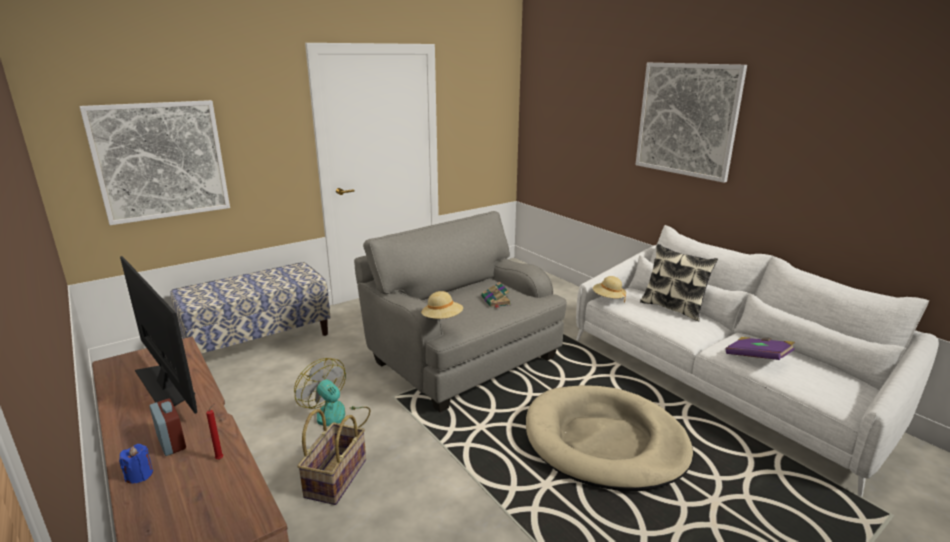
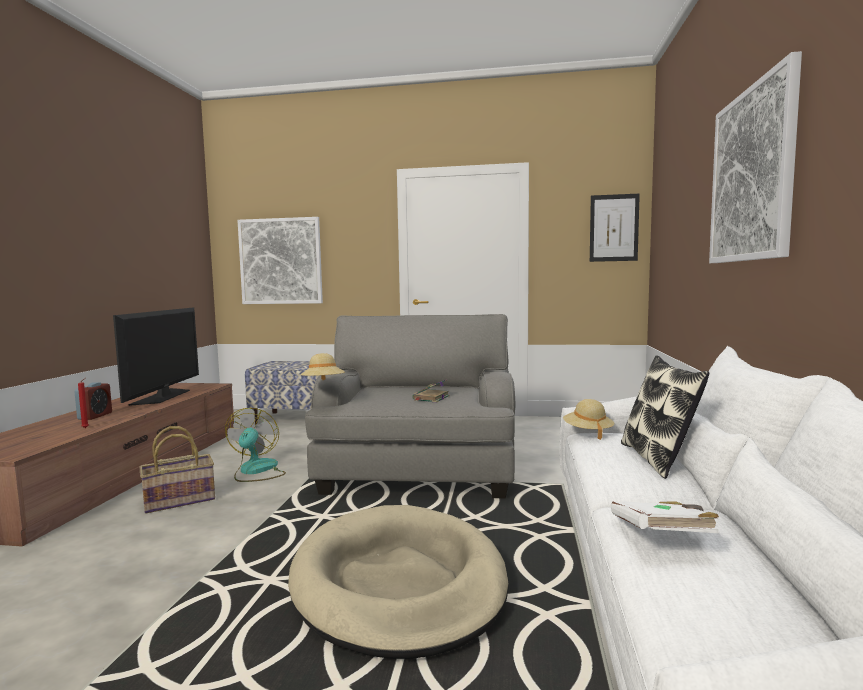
camera: 45 degrees right, 15 degrees down
(139, 475) = (52, 422): blue candle -> none
(497, 107) = (614, 228): none -> picture
(757, 358) = (661, 537): purple book -> white book

